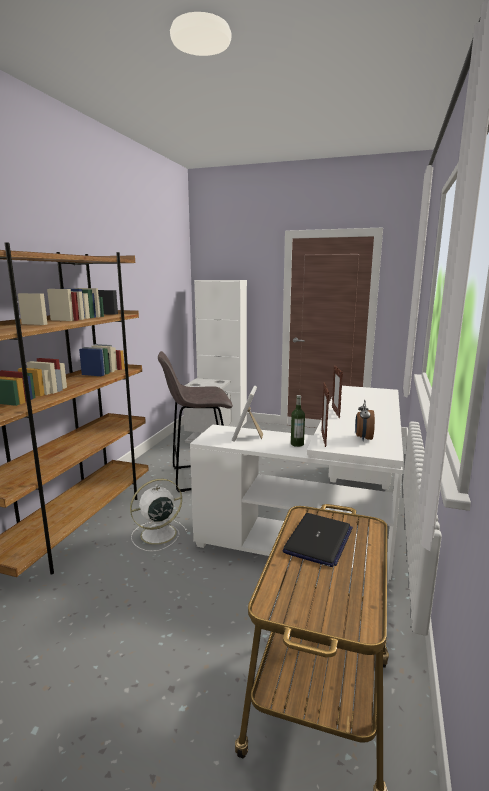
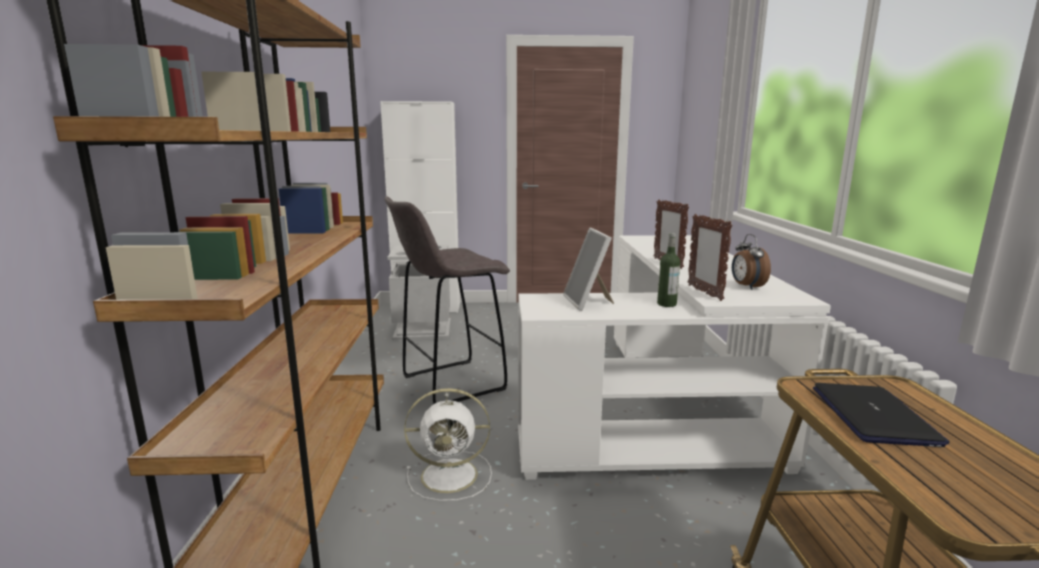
camera: 20 degrees left, 0 degrees up
(157, 534) = (452, 475): white fan -> white fan turned 135 degrees counterclockwise

